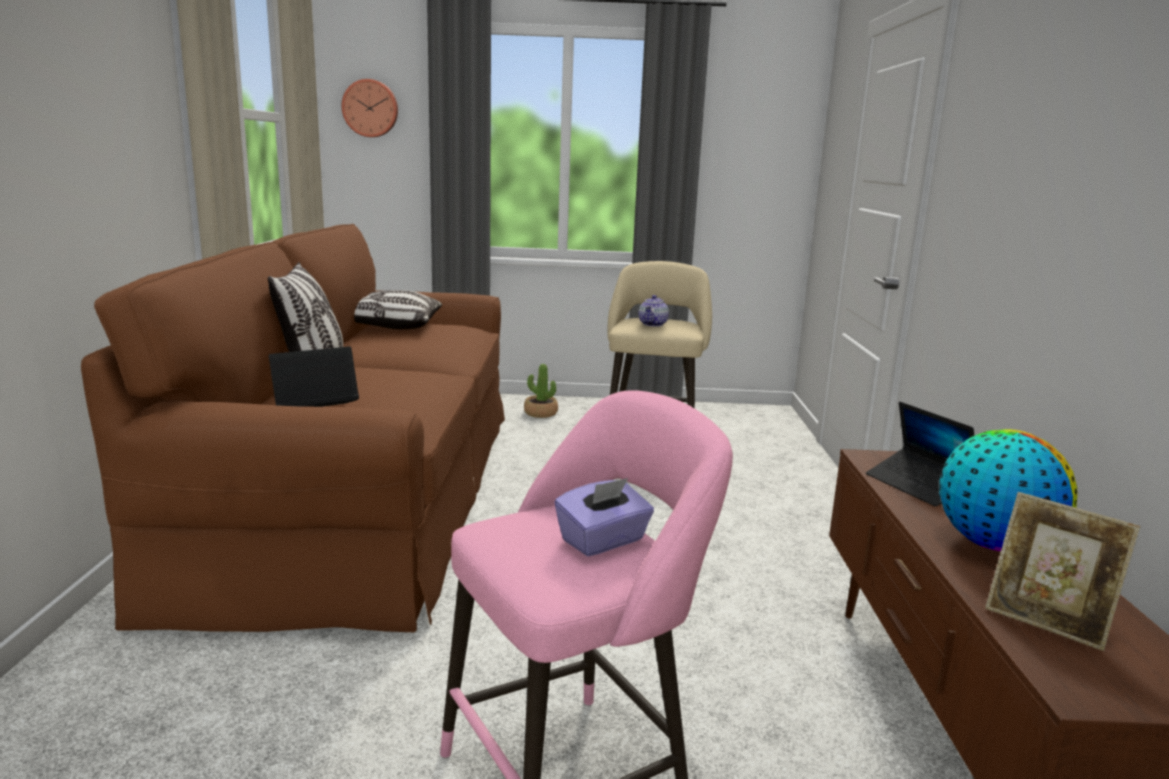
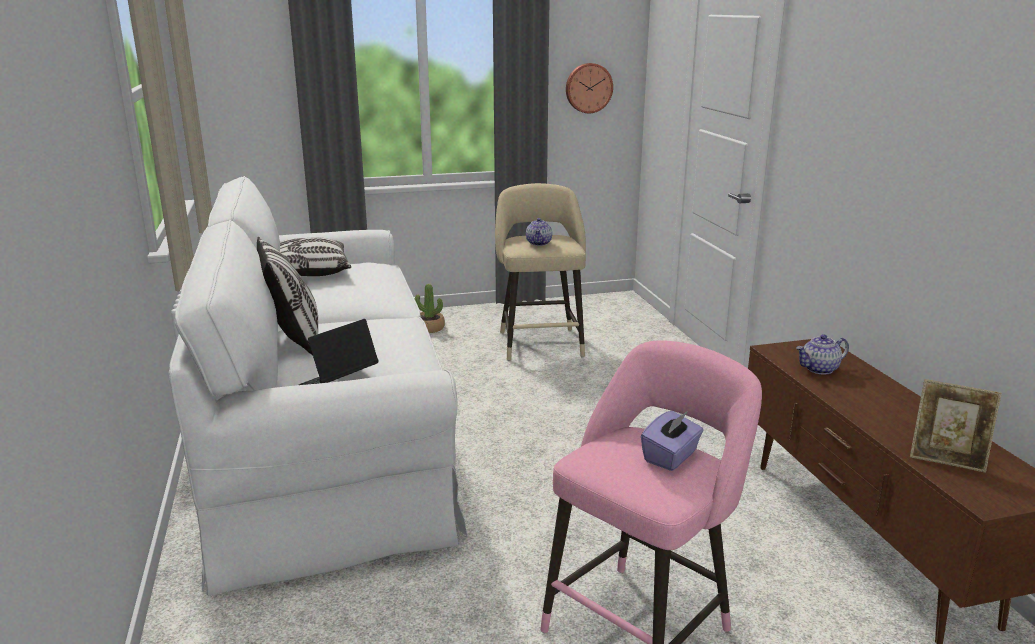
camera: 15 degrees left, 5 degrees up
(367, 491) = (328, 430): brown sofa -> white sofa
(370, 108) = (229, 53): wall clock -> wall clock (588, 88)
(918, 485) = (819, 369): laptop -> teapot
(994, 545) = (890, 409): globe -> none

